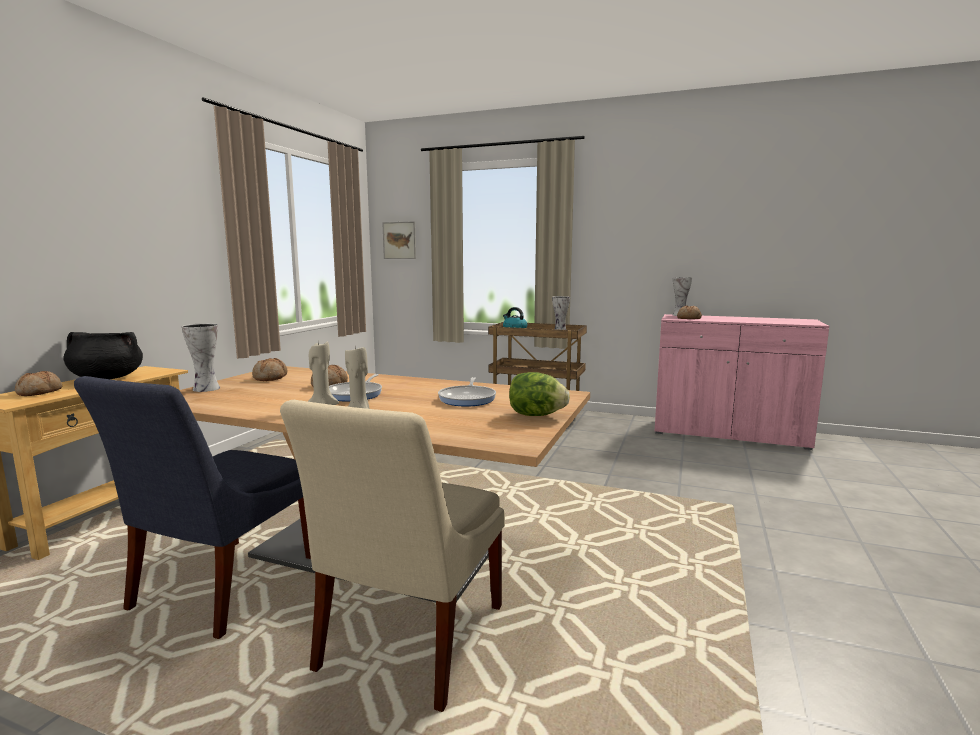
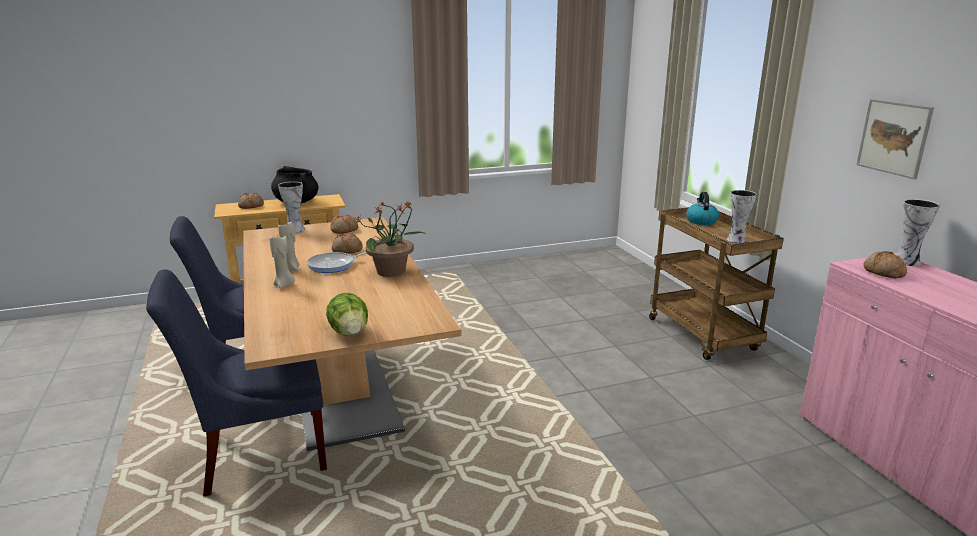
camera: 50 degrees right, 10 degrees up
(399, 240) = (649, 81): picture -> picture (893, 137)
(407, 642) = (257, 453): beige chair -> blue chair
(424, 384) = (392, 271): none -> potted plant
(468, 399) = (368, 297): frying pan -> none

